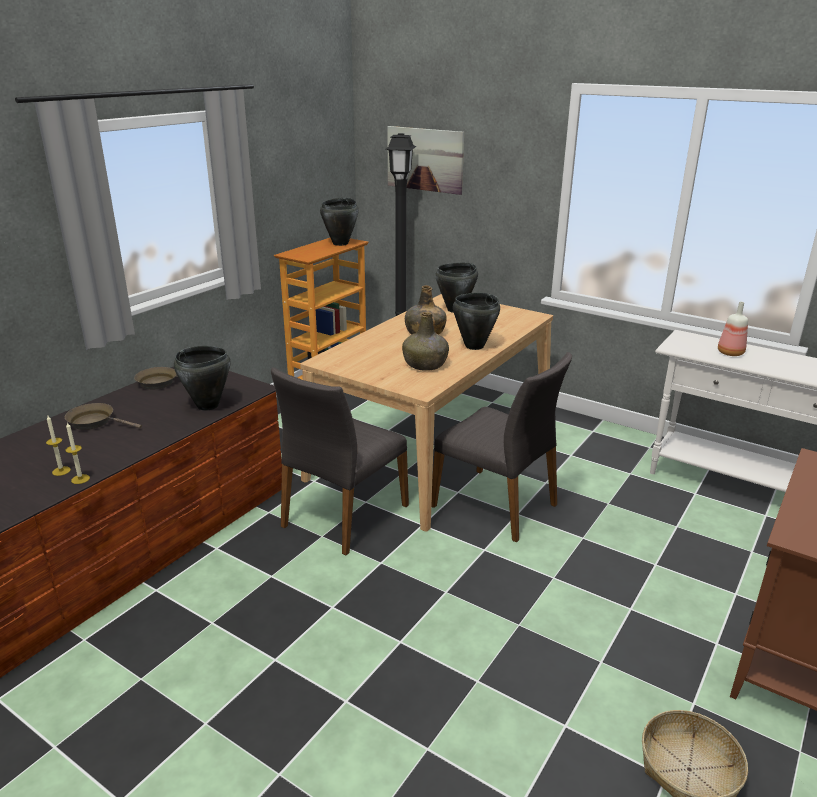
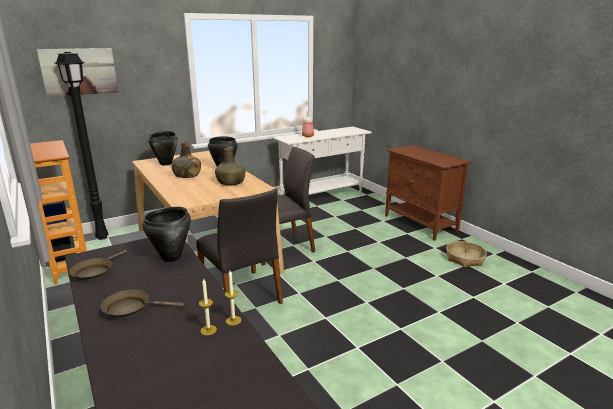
camera: 65 degrees left, 5 degrees down
(95, 422) = (131, 309): brown frying pan -> brown frying pan turned 45 degrees clockwise
(341, 243) = (48, 145): black cooking pot -> none

